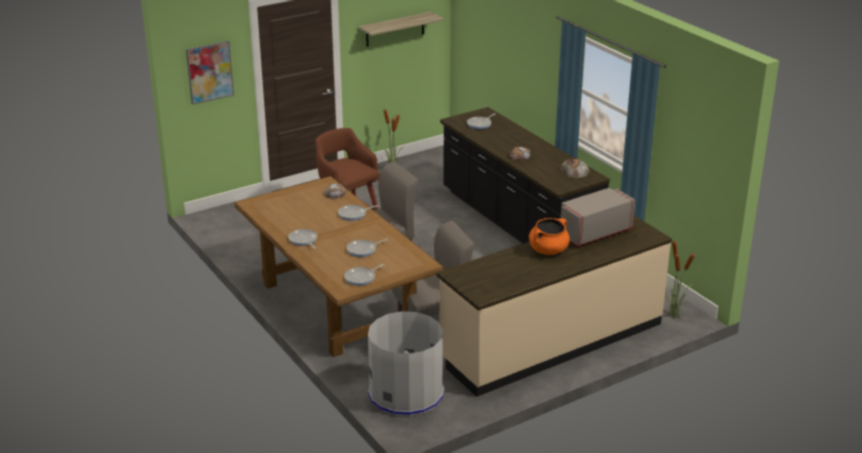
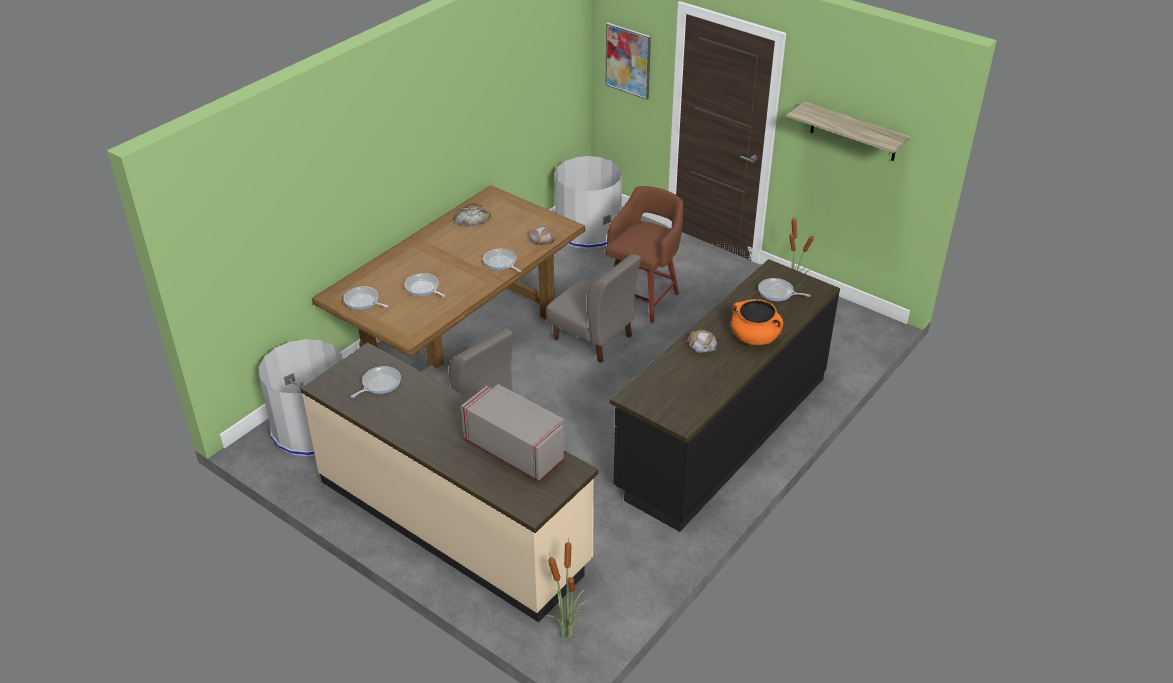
camera: 70 degrees right, 10 degrees up
(238, 225) = (588, 230): none -> grey trash can
(303, 240) = (427, 246): frying pan -> frying pan (379, 383)
(548, 250) = (451, 417): orange cooking pot -> orange cooking pot (755, 337)
(574, 170) = (692, 400): bread -> bread (472, 217)

